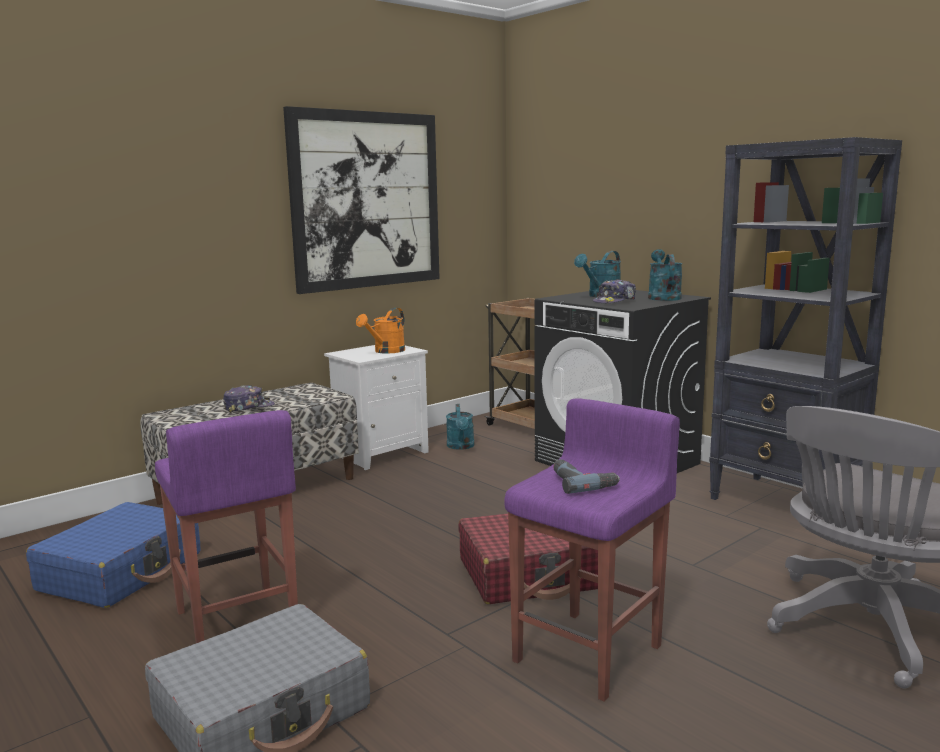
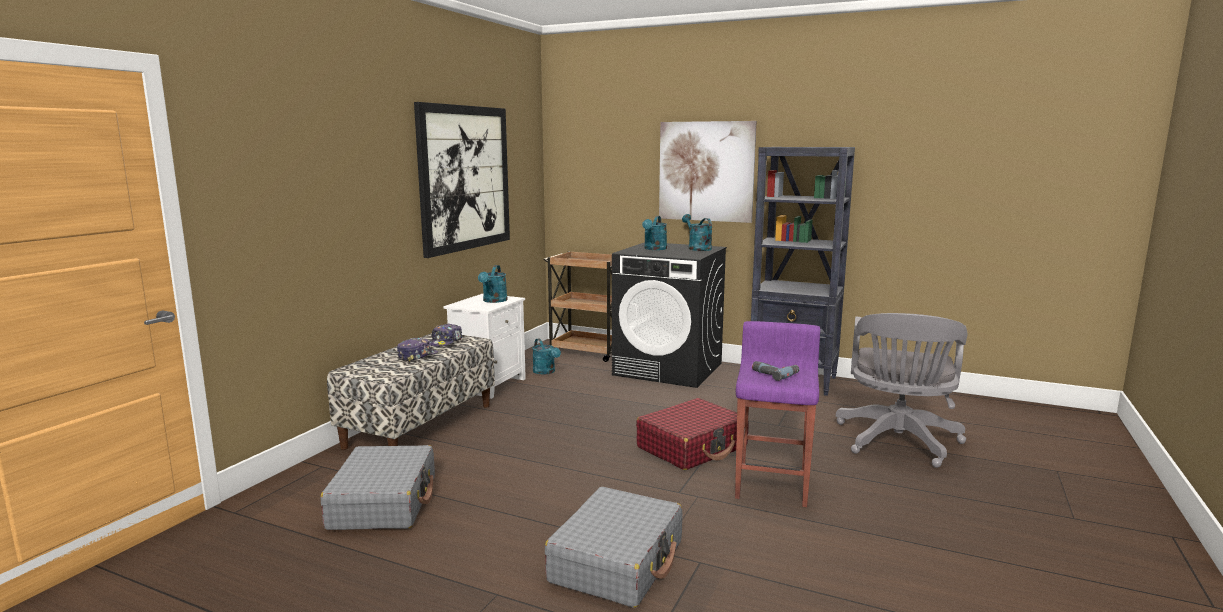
camera: 25 degrees left, 0 degrees up
(121, 572) = (384, 502): blue suitcase -> grey suitcase
(236, 622) = (527, 515): purple stool -> none
(386, 351) = (493, 301): orange watering can -> turquoise watering can
(615, 301) = (673, 253): cap -> cap (446, 342)
(688, 189) = (706, 171): none -> picture

